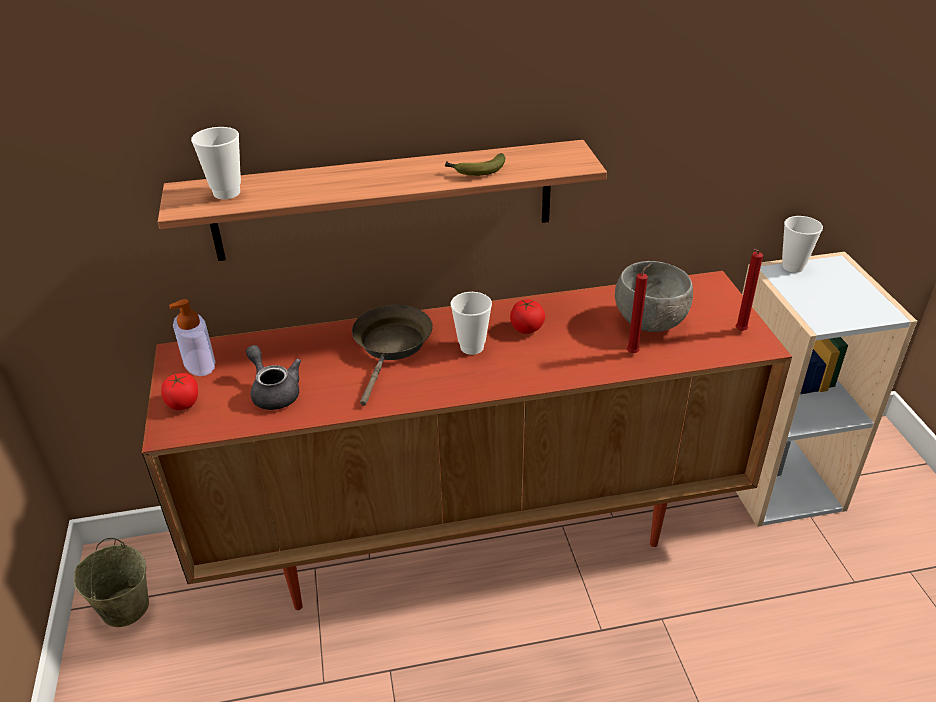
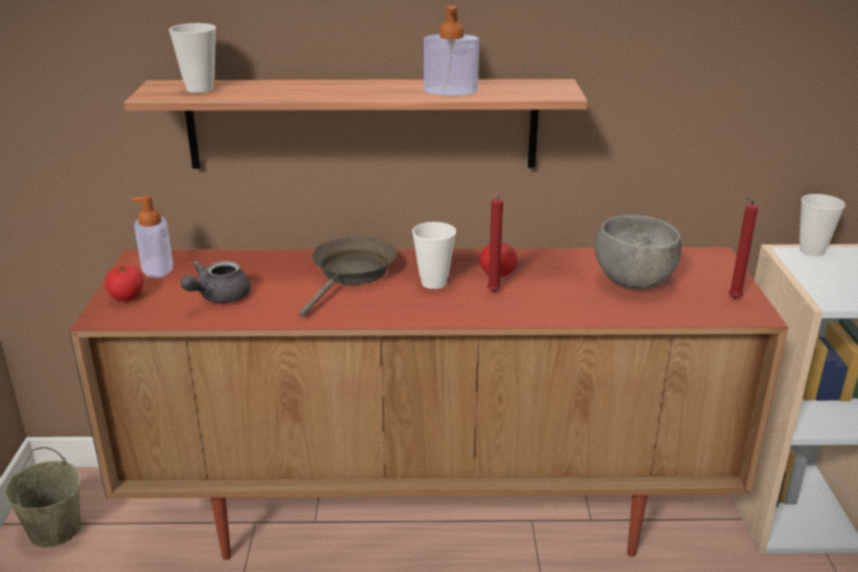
camera: 10 degrees right, 10 degrees down
(274, 392) = (218, 297): grey teapot -> grey teapot turned 120 degrees counterclockwise
(475, 171) = (450, 91): banana -> soap dispenser
(634, 352) = (607, 305): red candle -> red candle (495, 292)

